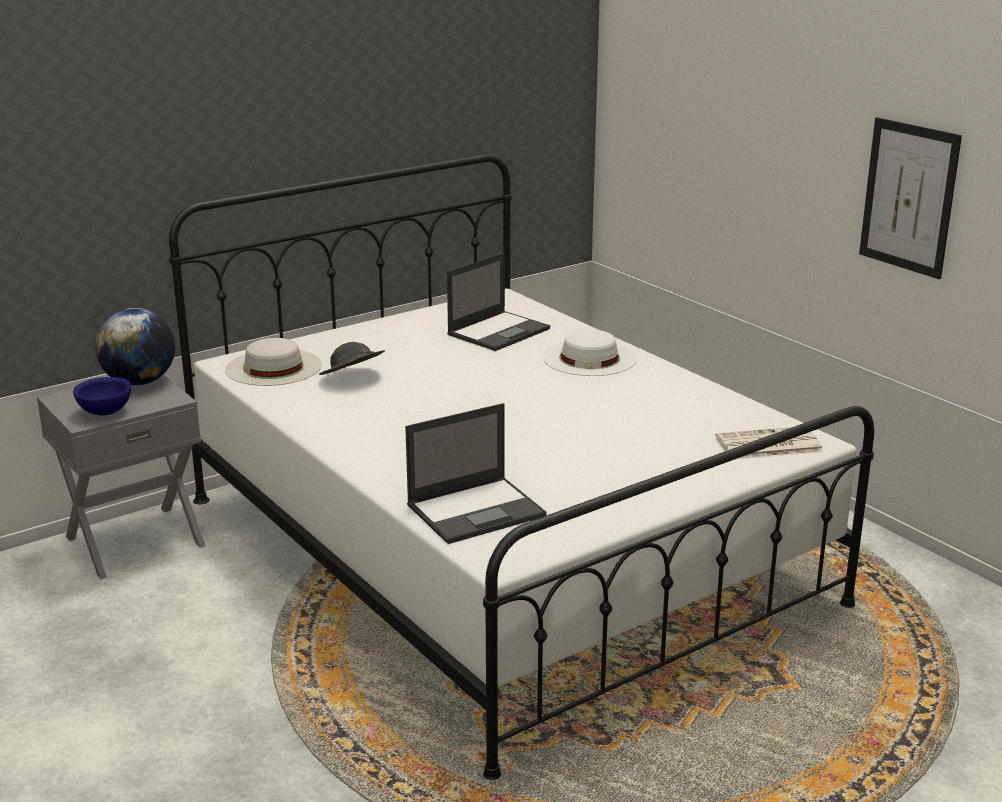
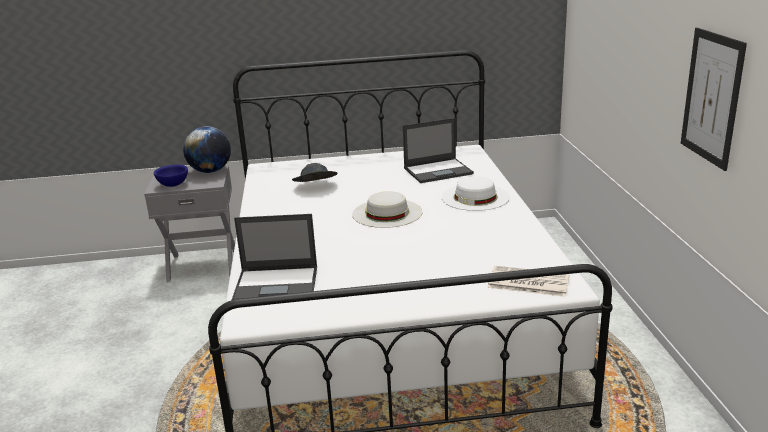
camera: 30 degrees right, 0 degrees up
(273, 367) = (282, 173): white hat -> white hat (387, 213)

